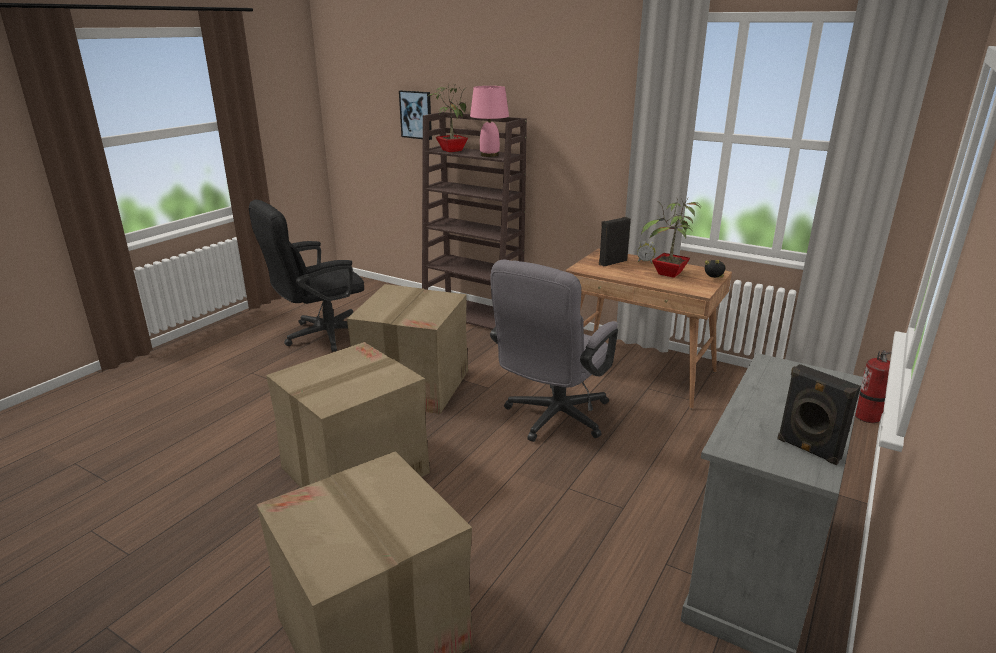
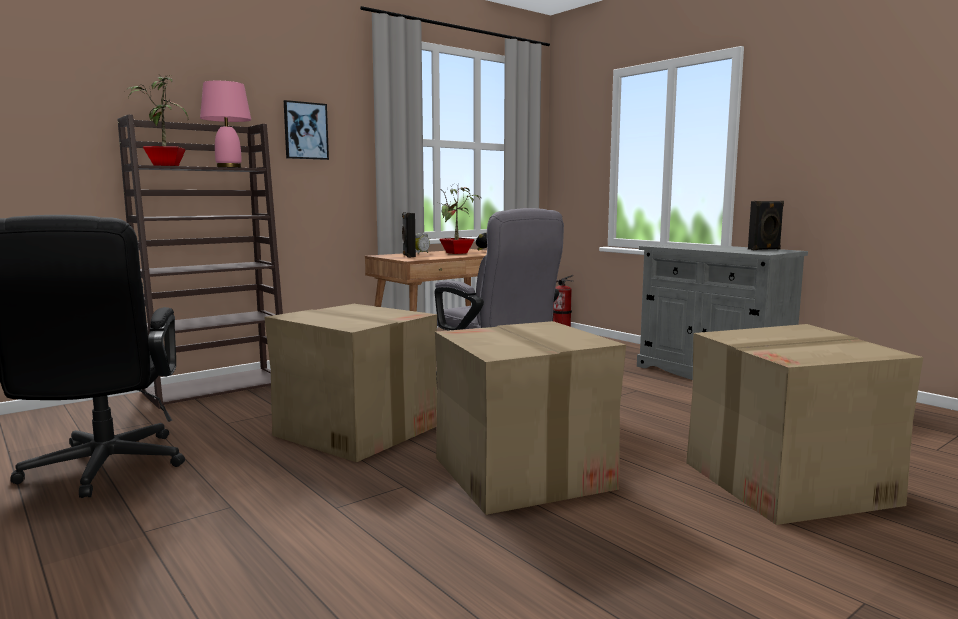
camera: 70 degrees left, 15 degrees down
(416, 114) = (58, 124): picture -> picture (305, 131)

